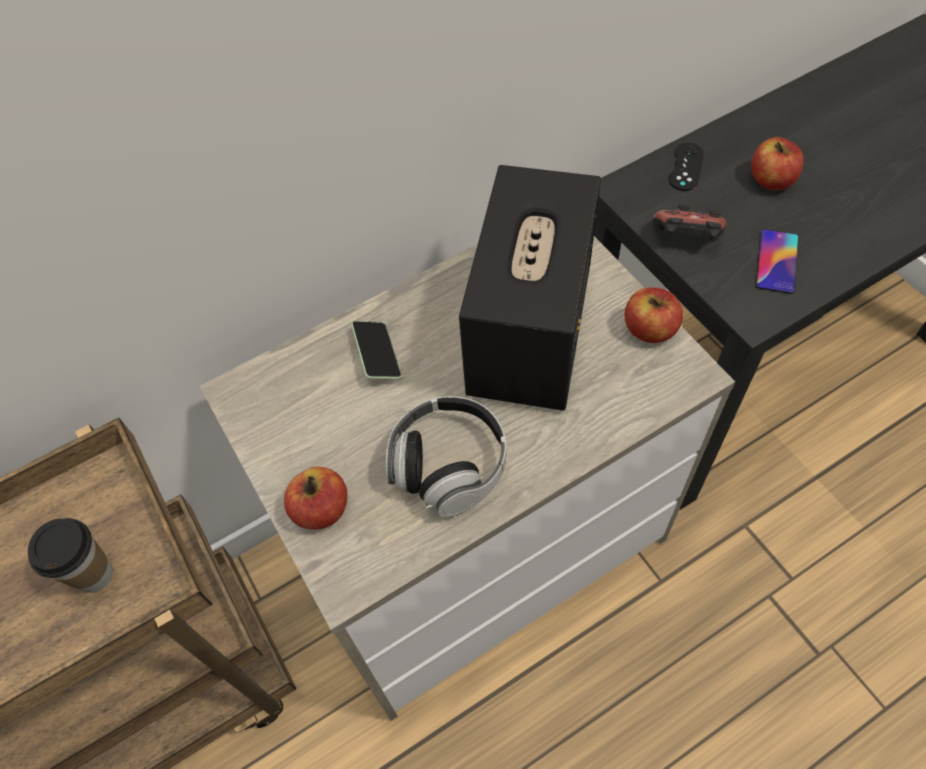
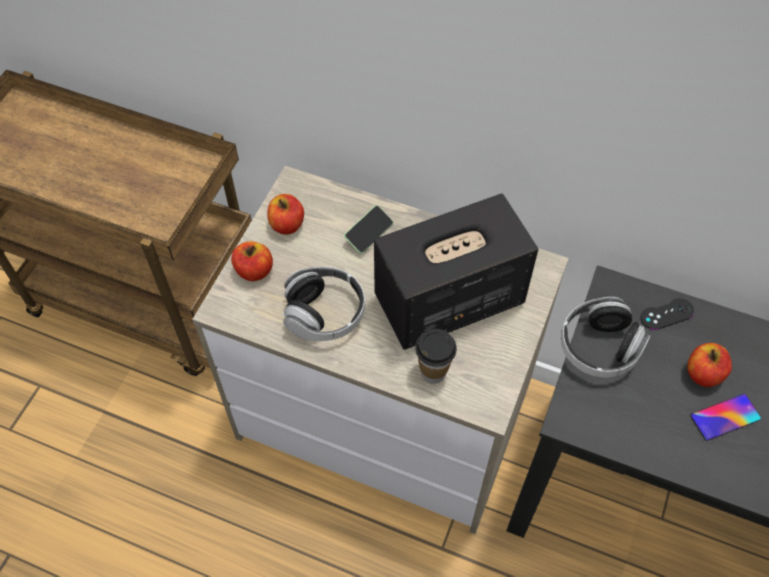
camera: 50 degrees right, 0 degrees up
(94, 574) = (153, 200): cup -> cup (433, 372)
(649, 329) = (505, 365): apple -> apple (287, 224)
(686, 240) = (599, 348): game controller -> headphones
(776, 261) = (627, 413): phone -> phone (725, 417)

